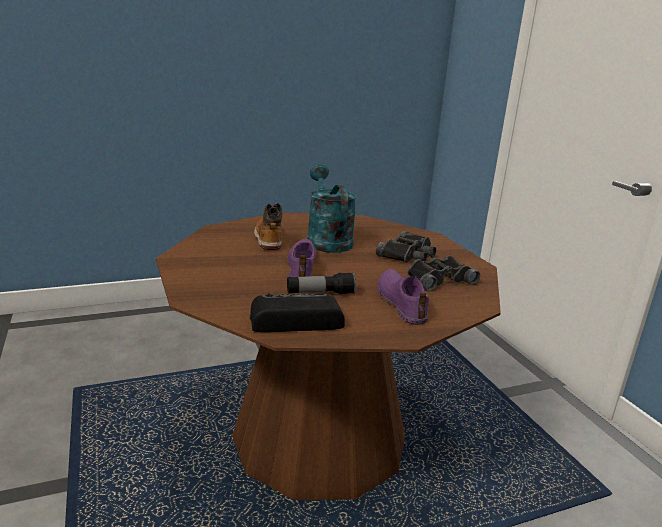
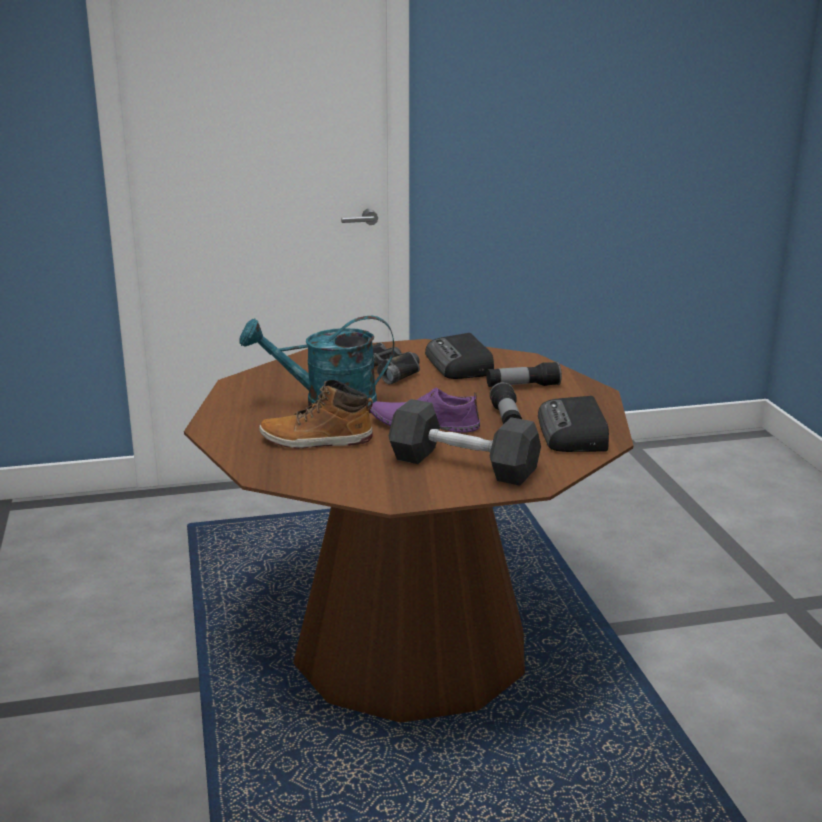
camera: 80 degrees left, 0 degrees up
(227, 277) = (463, 466): none -> grey dumbbell
(401, 302) = (522, 386): purple shoe -> flashlight
(438, 278) = (460, 365): black binoculars -> radio

